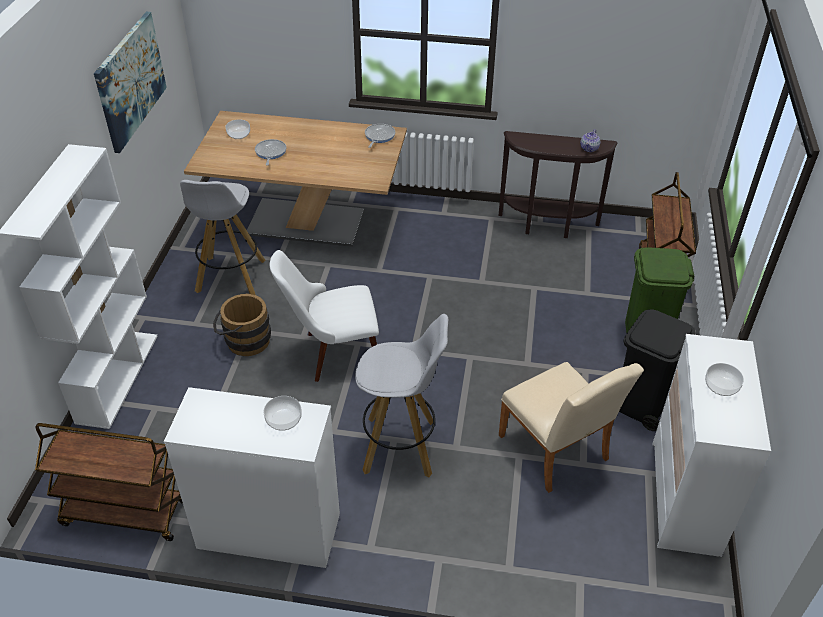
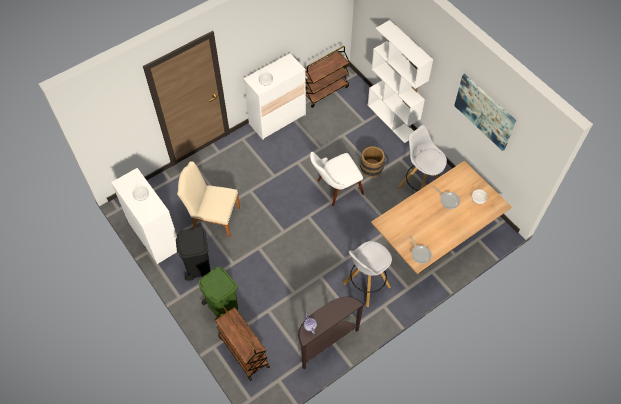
camera: 135 degrees right, 15 degrees up
(333, 354) = (334, 189): white chair -> white chair turned 150 degrees counterclockwise
(401, 446) = (268, 175): white stool -> white stool (366, 285)

